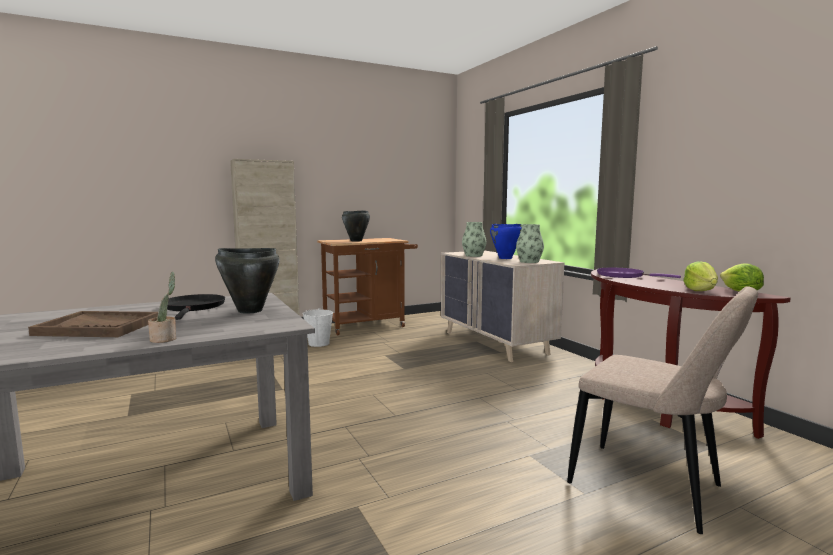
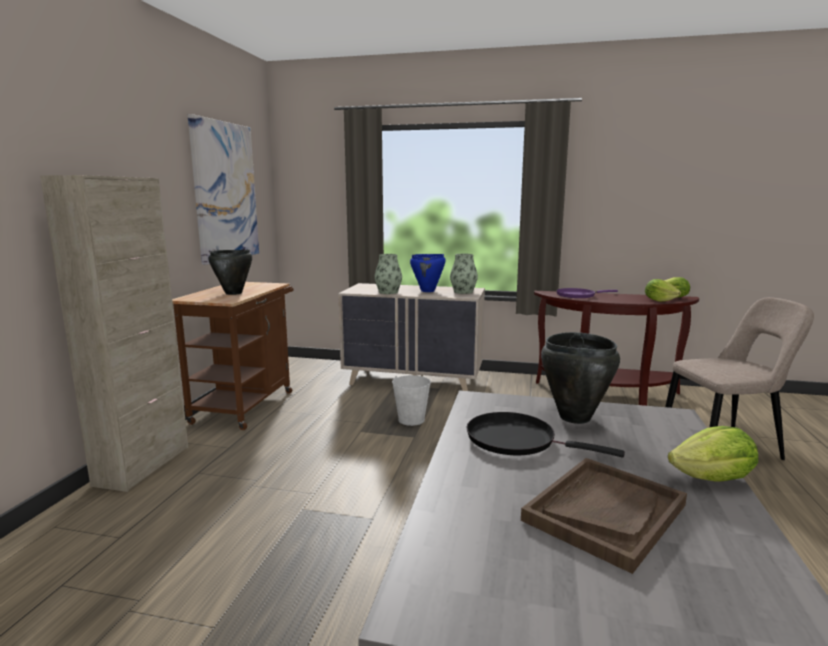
camera: 50 degrees left, 5 degrees up
(165, 339) = (713, 479): potted plant -> lettuce
(319, 343) = (252, 449): white bucket -> white bucket (411, 419)
(390, 173) = (225, 192): none -> picture

